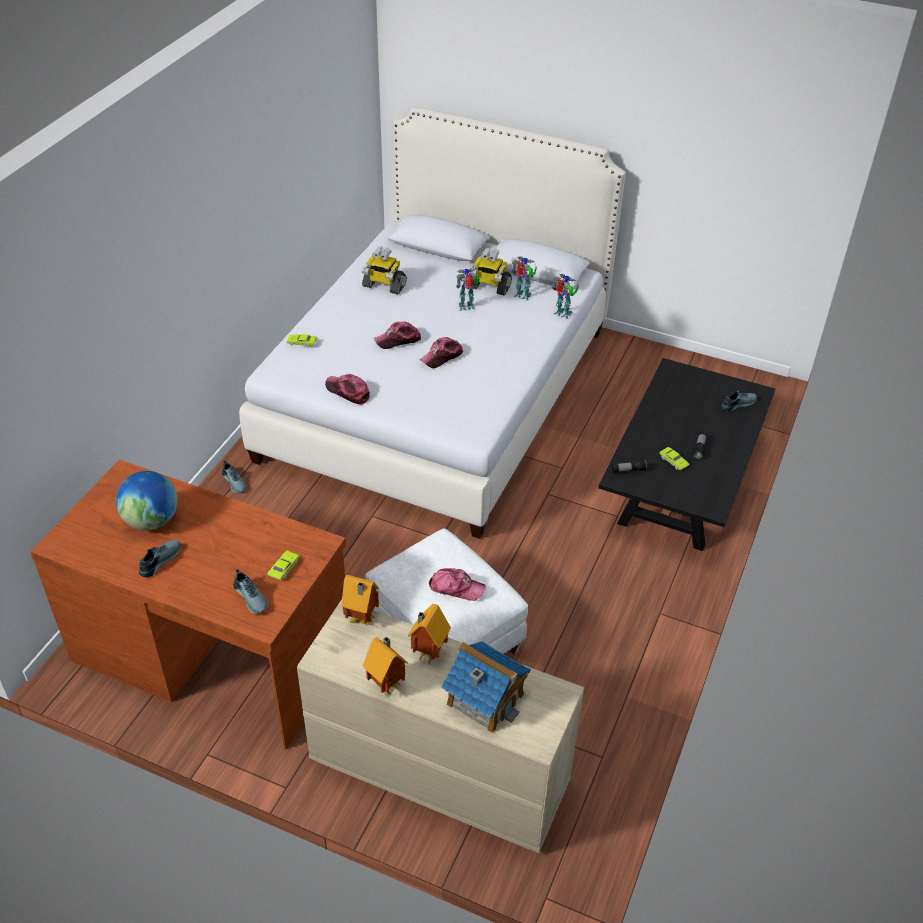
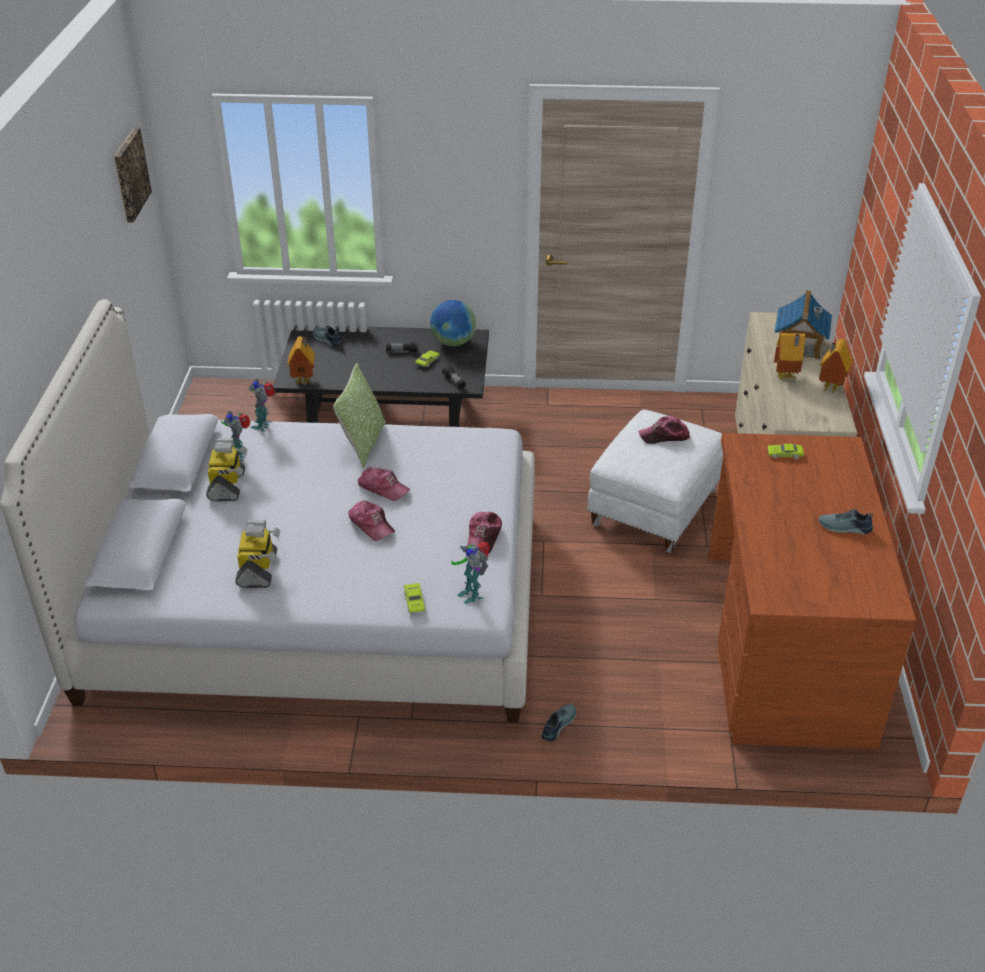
camera: 110 degrees left, 5 degrees down
(152, 520) = (806, 552): globe -> globe (453, 342)
(252, 597) = (829, 461): shoe -> none
(361, 620) = (786, 414): toy house -> toy house (304, 380)
(456, 588) = (664, 436): cap -> cap turned 90 degrees counterclockwise
(467, 307) = (278, 492): toy robot -> toy robot (472, 593)
(508, 359) = (363, 443): none -> pillow
(768, 142) = (130, 174): none -> picture

